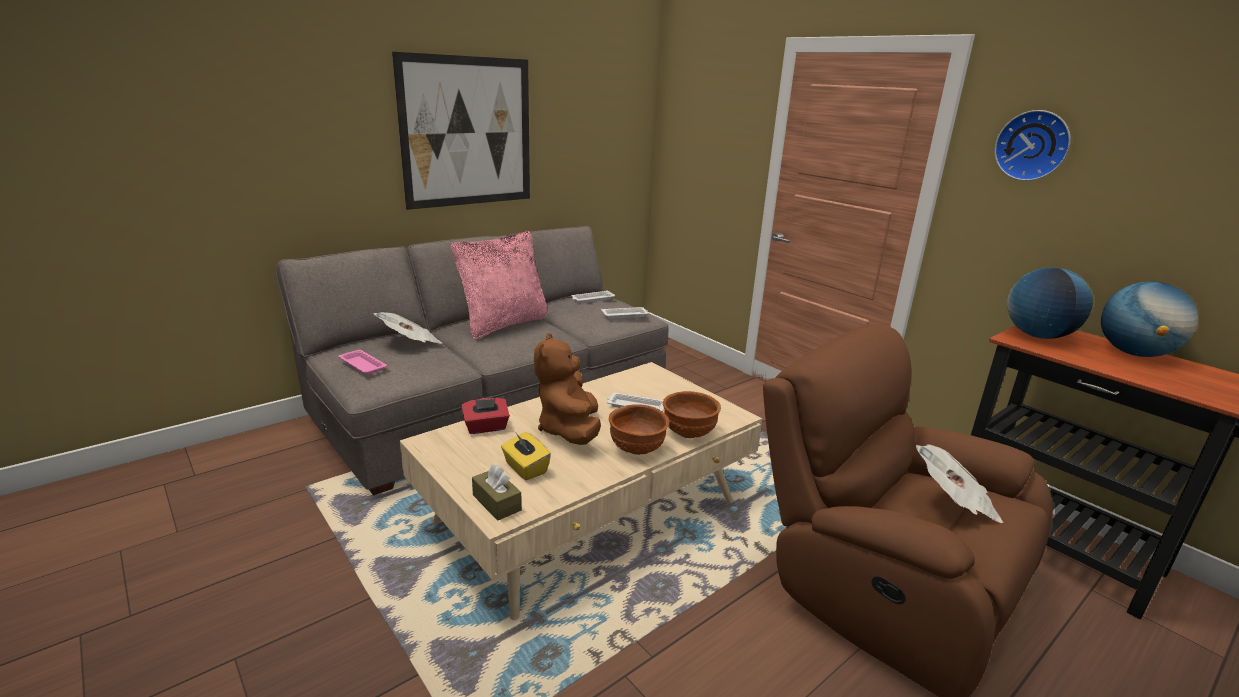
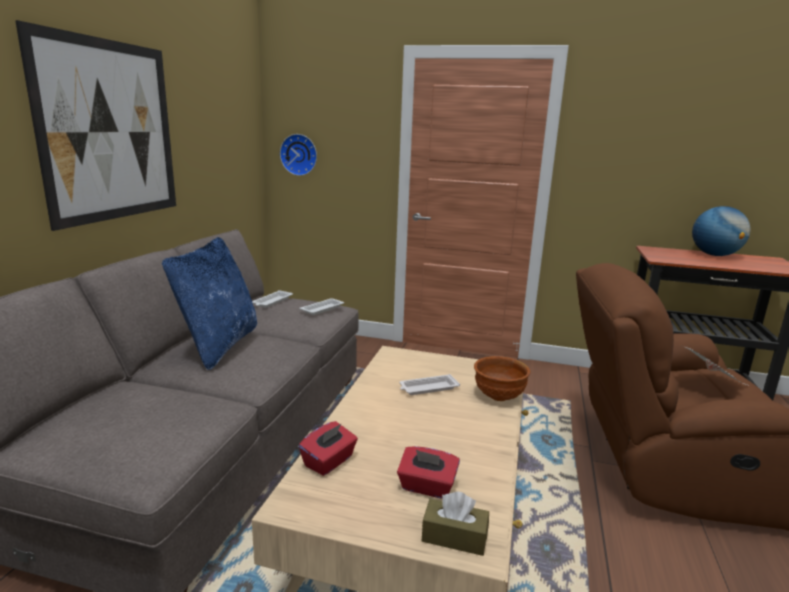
camera: 35 degrees left, 5 degrees down
(362, 365) = (105, 444): pink tray -> none
(411, 343) = (134, 397): newspaper -> none
(505, 325) = (220, 347): pink pillow -> blue pillow
(525, 468) = (427, 487): yellow tissue box -> red tissue box
(569, 430) = (408, 431): brown plush toy -> none
(637, 450) = (485, 426): brown bowl -> none
(1033, 145) = (621, 124): wall clock -> wall clock (299, 154)
(1038, 336) = (663, 255): globe -> none

